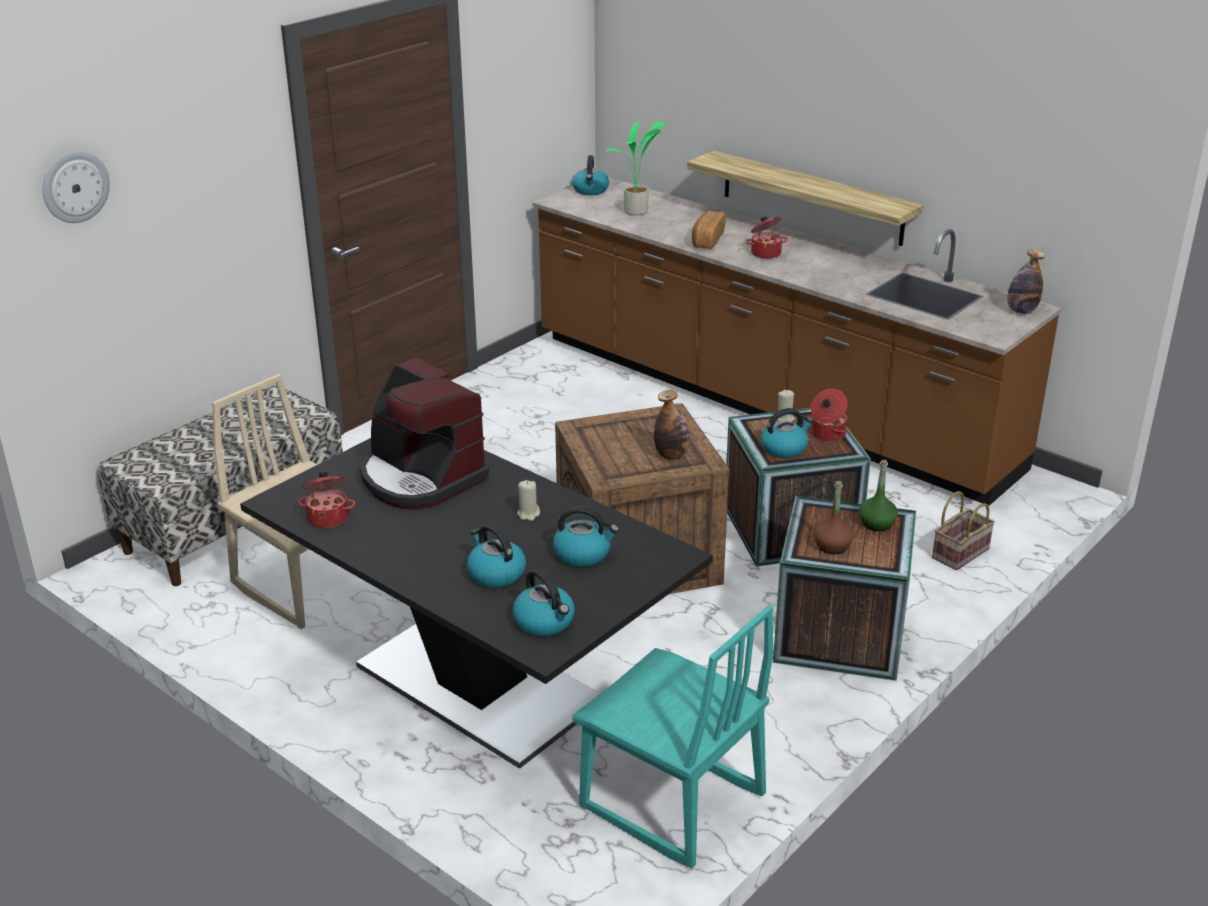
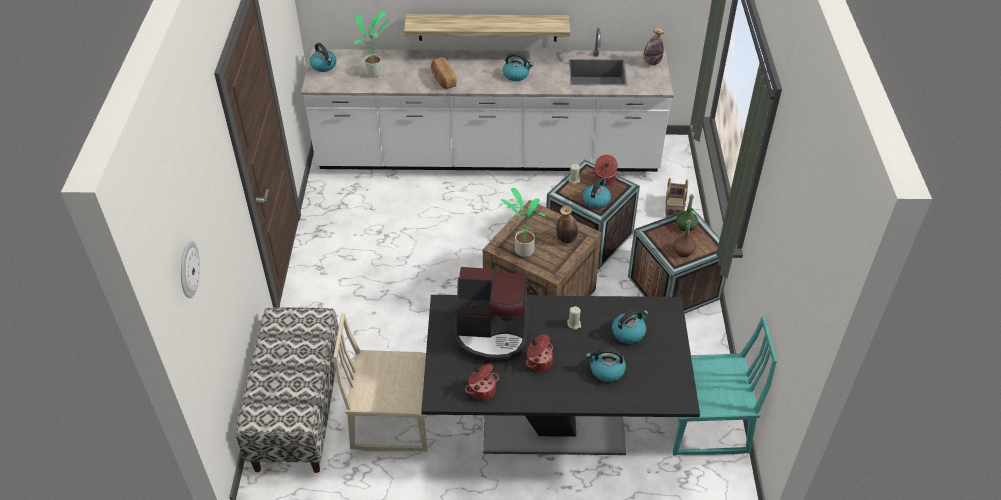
camera: 40 degrees left, 15 degrees up
(545, 622) = (662, 384): kettle -> kettle (516, 75)
(601, 442) = (523, 250): none -> potted plant
(765, 253) = (486, 76): cooking pot -> cooking pot (538, 362)
(765, 402) = (488, 157): brown counter -> white counter

